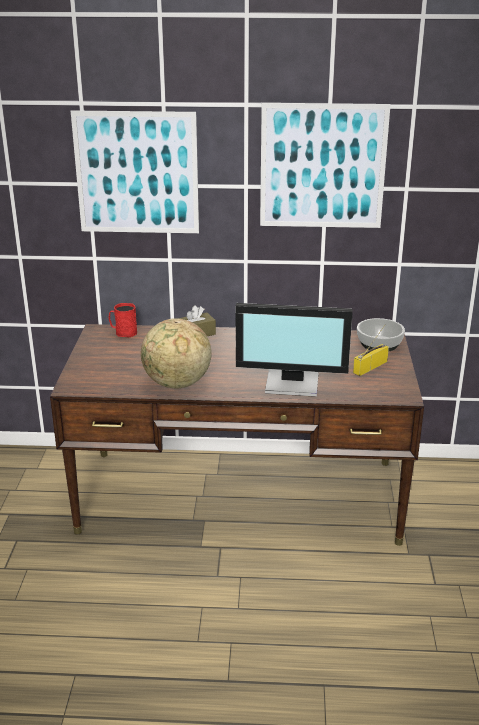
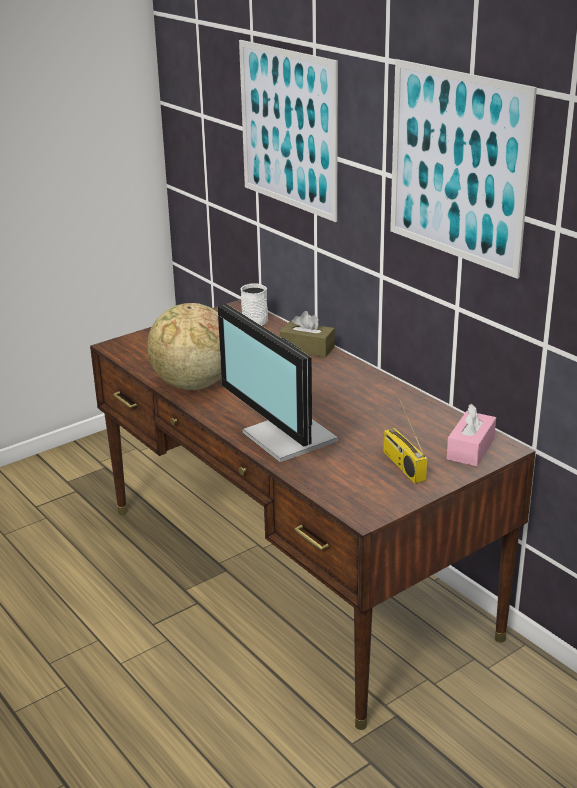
camera: 50 degrees right, 0 degrees up
(123, 332) = (253, 319): red mug -> white mug
(370, 366) = (402, 465): radio -> radio turned 120 degrees counterclockwise
(380, 344) = (470, 449): bowl -> pink tissue box

